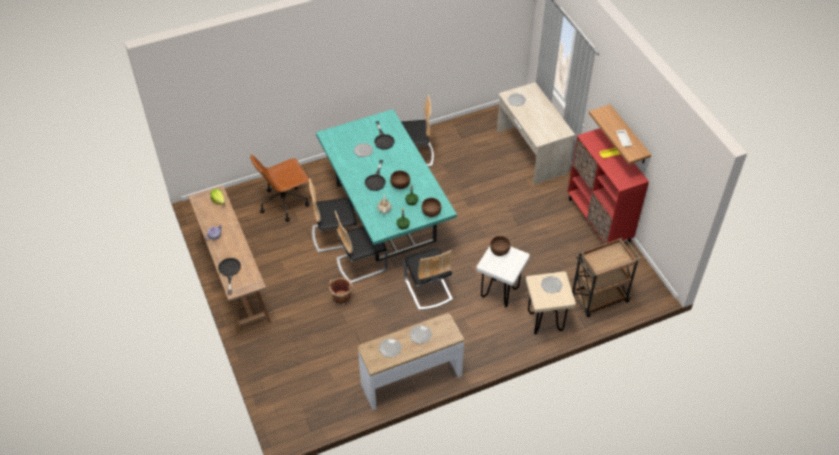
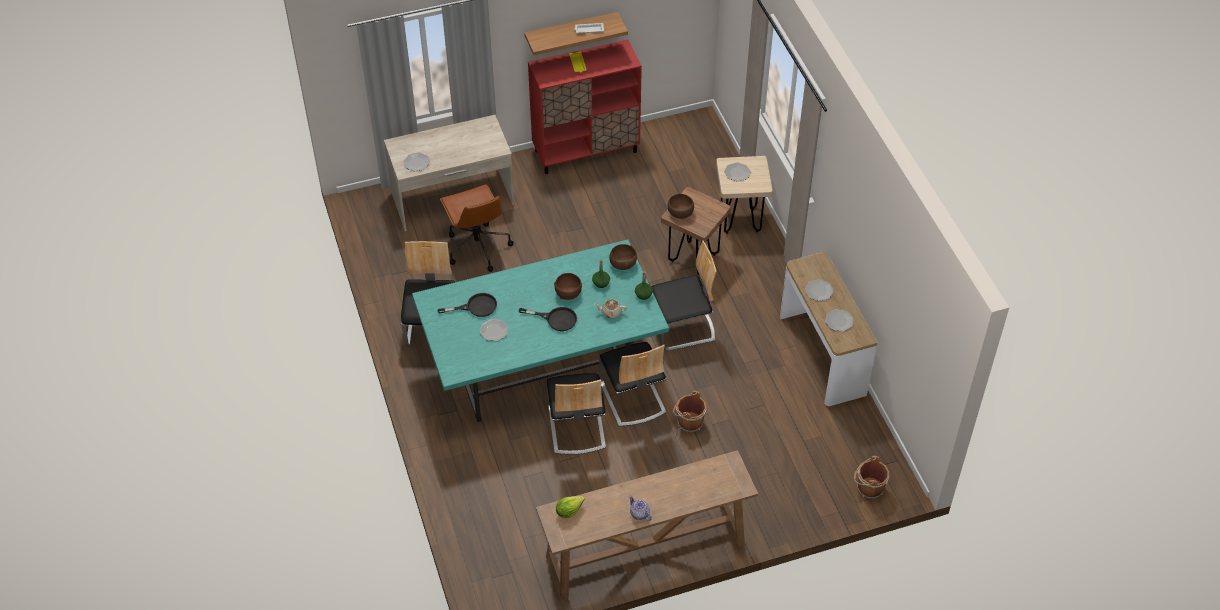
camera: 85 degrees left, 0 degrees up
(229, 272) = (708, 493): black frying pan -> none
(285, 203) = (503, 488): brown office chair -> brown office chair (477, 247)
(285, 410) = (868, 488): none -> brown bucket
(500, 293) = (693, 258): white stool -> brown stool
(598, 299) = (708, 169): brown cart -> none

